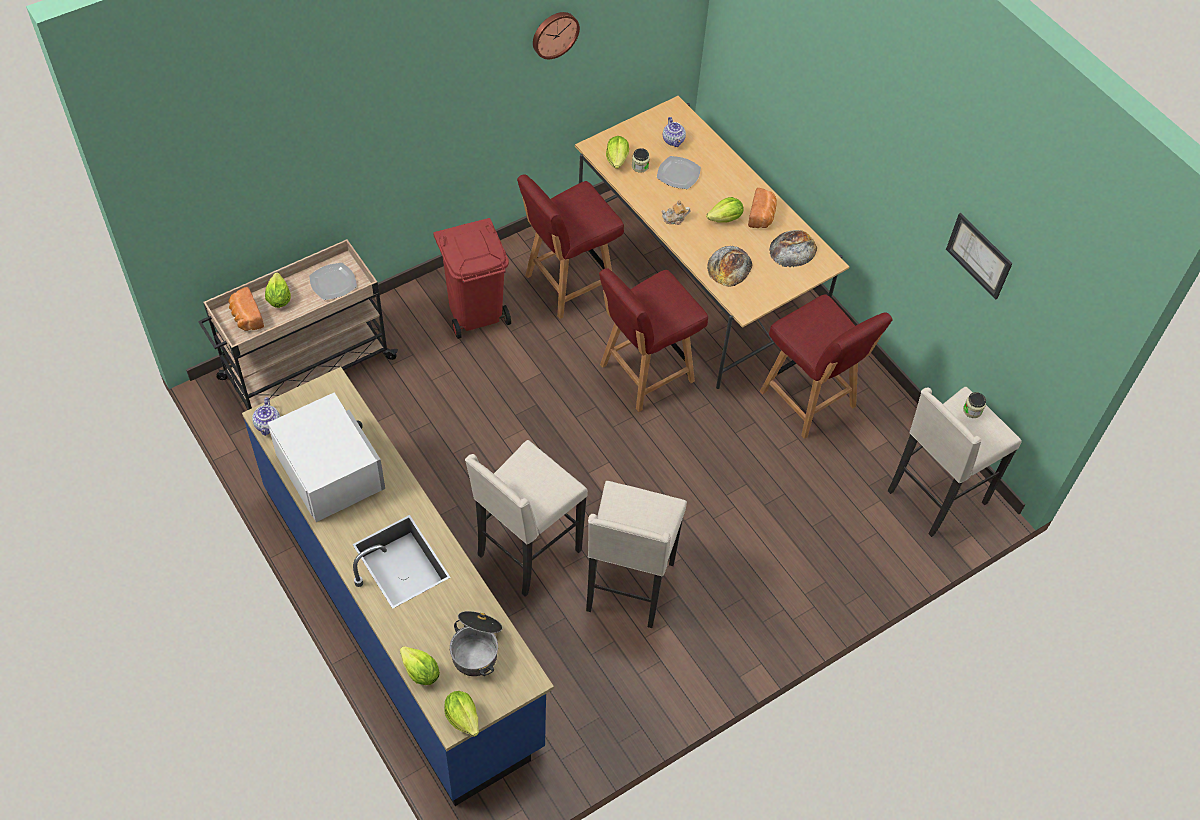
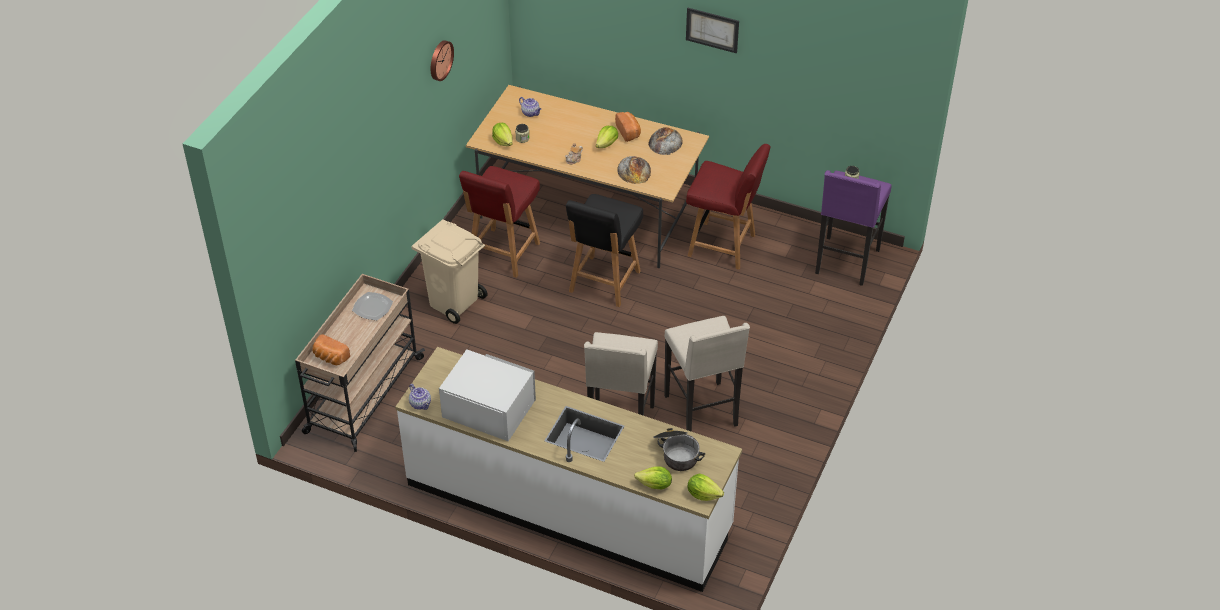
camera: 30 degrees left, 10 degrees down
(278, 299) = (343, 335): lettuce -> none
(401, 615) = (569, 506): blue counter -> white counter
(476, 312) = (454, 301): red trash can -> beige trash can
(644, 374) = (603, 282): red chair -> black chair
(679, 174) = (552, 131): plate -> none
(934, 497) = (845, 262): beige stool -> purple stool
(979, 255) = (809, 73): picture -> picture (712, 29)

